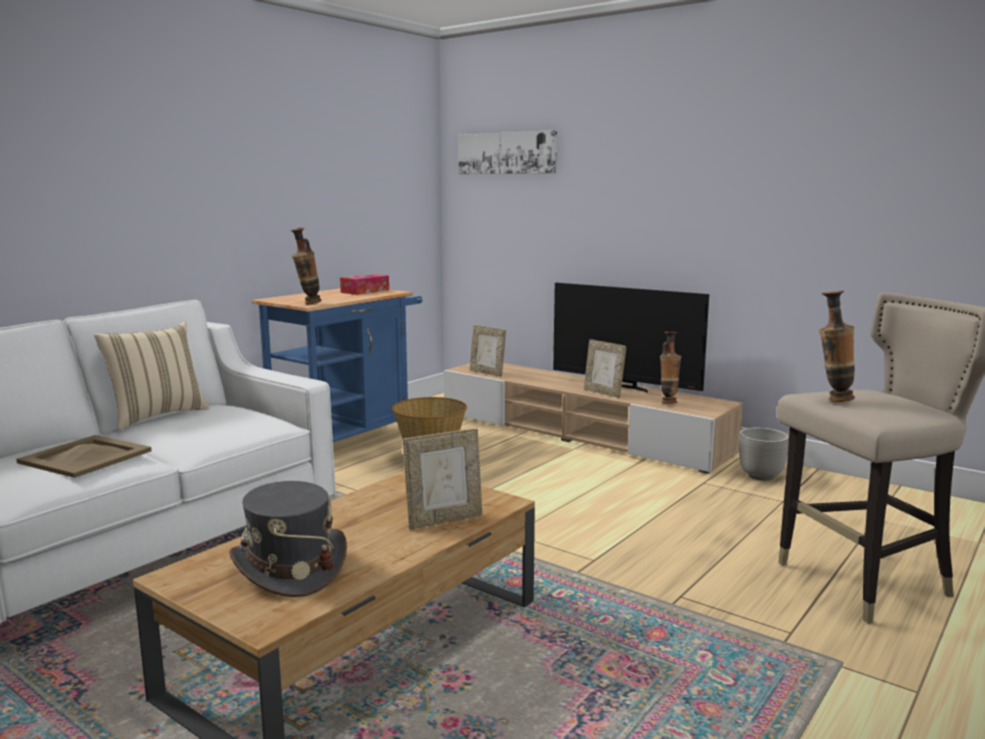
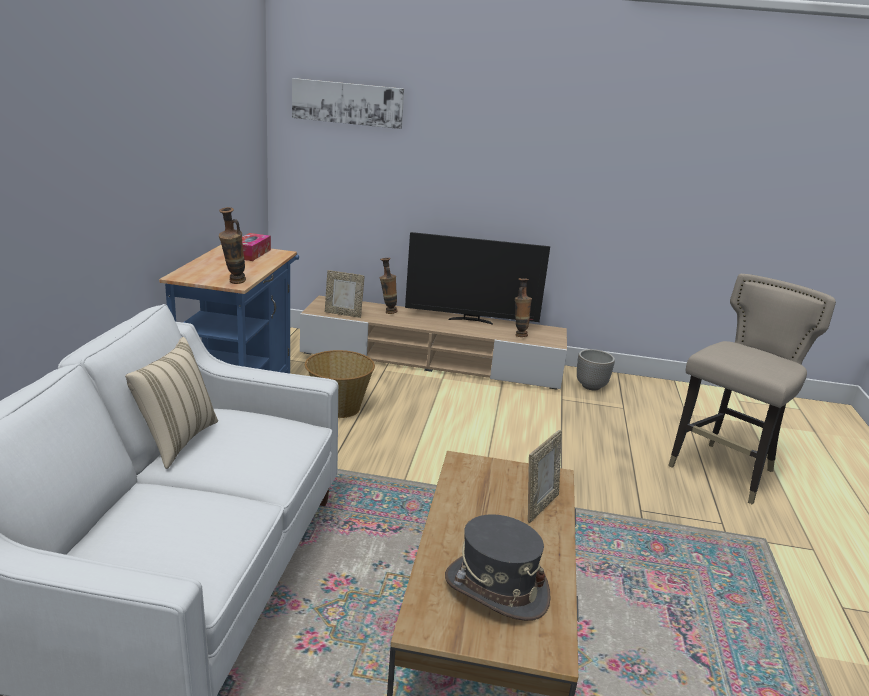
camera: 30 degrees left, 10 degrees up
(87, 456) = (196, 516): beige tray -> none
(603, 393) = (462, 329): picture frame -> none
(832, 399) = (730, 358): vase -> vase (387, 312)

